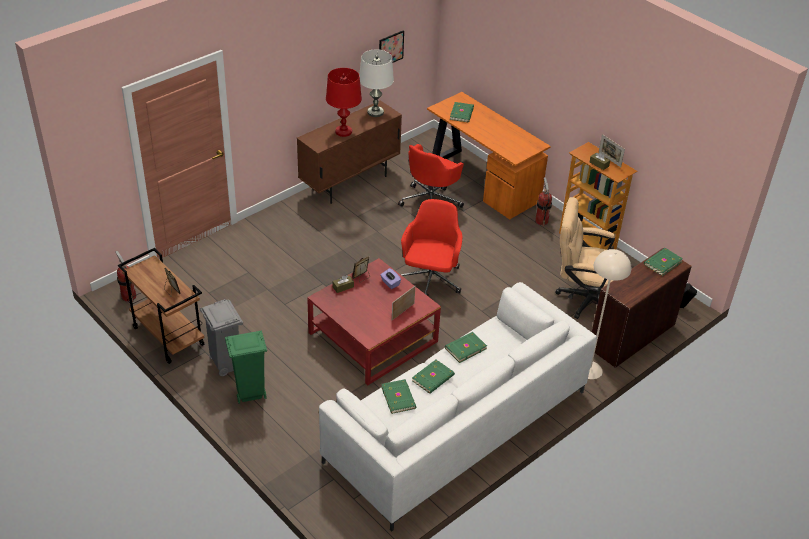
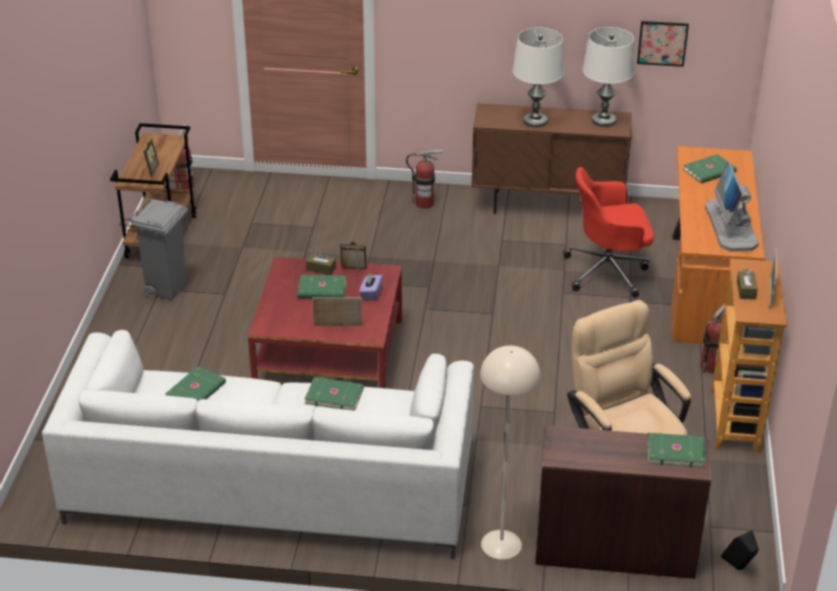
camera: 50 degrees right, 5 degrees down
(250, 394) = (145, 326): green trash can -> none
(286, 220) = (424, 203): none -> fire extinguisher
(343, 131) = (535, 121): red table lamp -> white table lamp
(430, 280) = (475, 343): red office chair -> none
(433, 378) = (257, 399): green book -> green book (322, 290)
(514, 137) = (731, 226): none -> monitor

